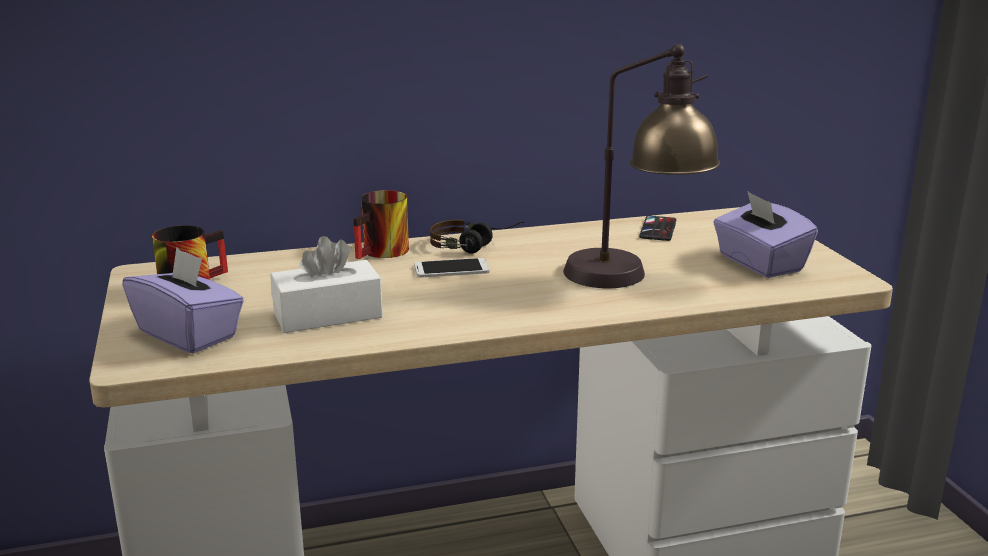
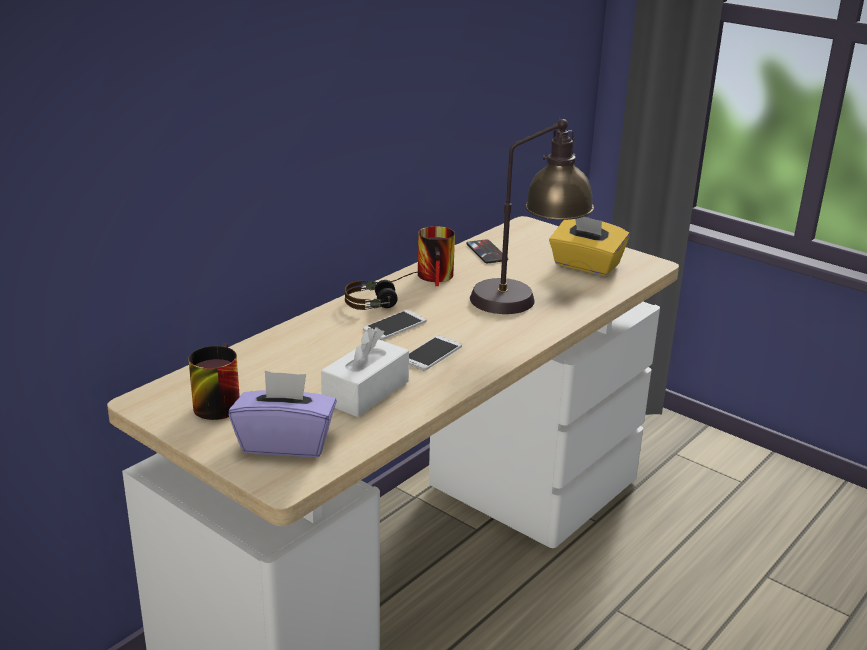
camera: 35 degrees left, 5 degrees up
(384, 253) = (323, 325): mug -> mug (439, 277)
(446, 300) = (431, 353): none -> phone
(759, 263) = (585, 265): purple tissue box -> yellow tissue box

